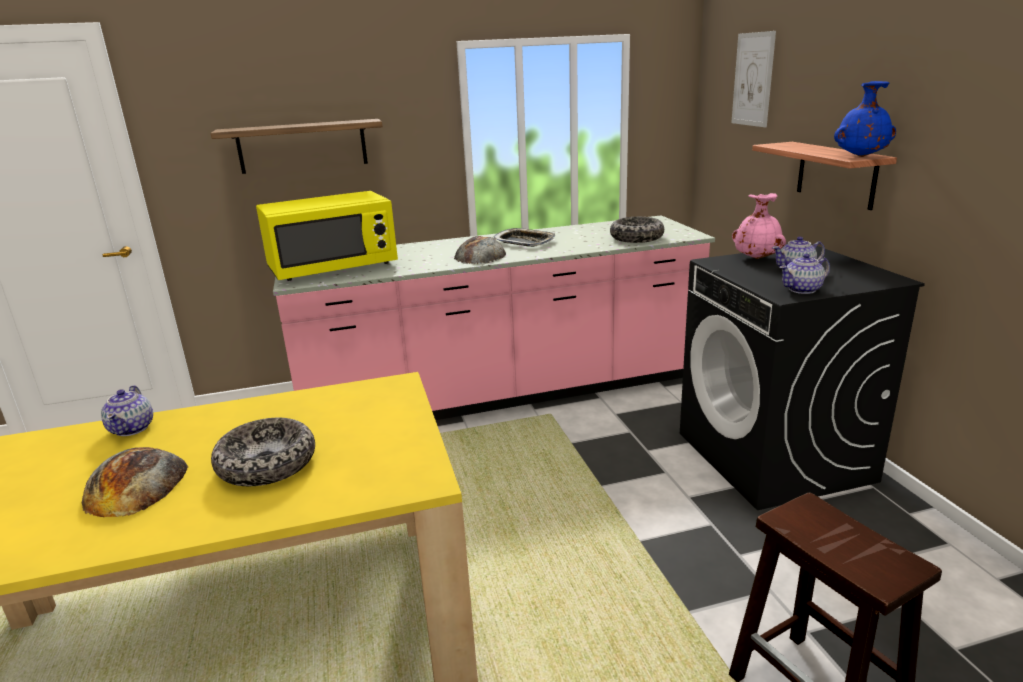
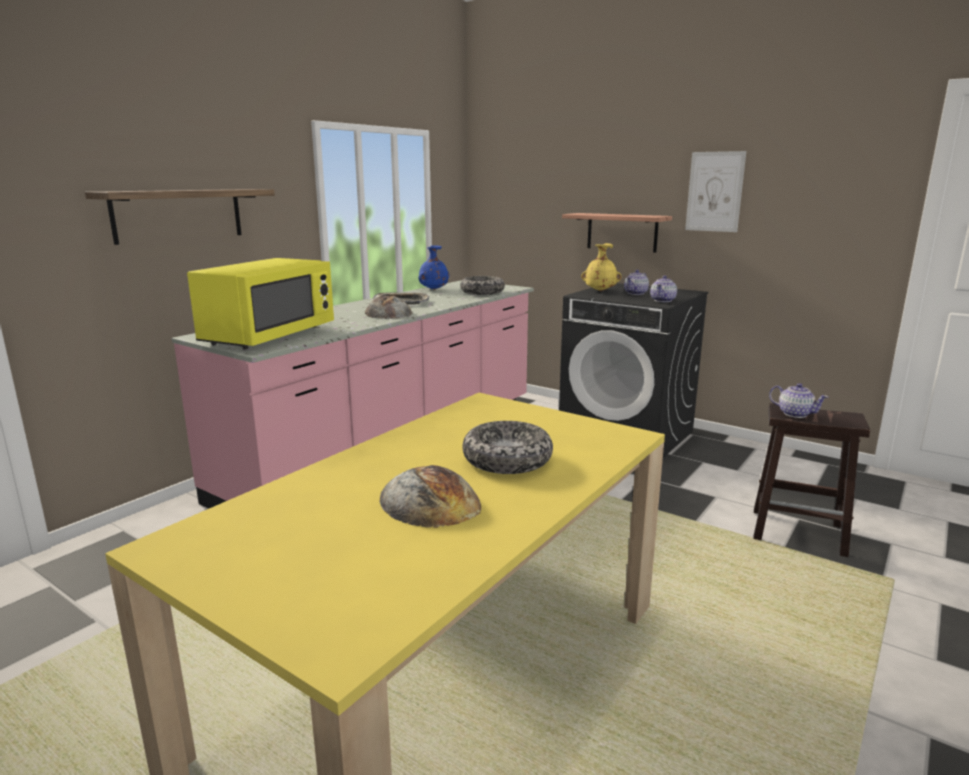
camera: 40 degrees left, 5 degrees down
(132, 428) = (318, 479): teapot -> teapot (795, 414)
(753, 79) = (532, 170): picture -> picture (714, 192)
(757, 258) = (600, 291): pink vase -> yellow vase
(860, 156) = (653, 216): blue vase -> blue vase (433, 289)

